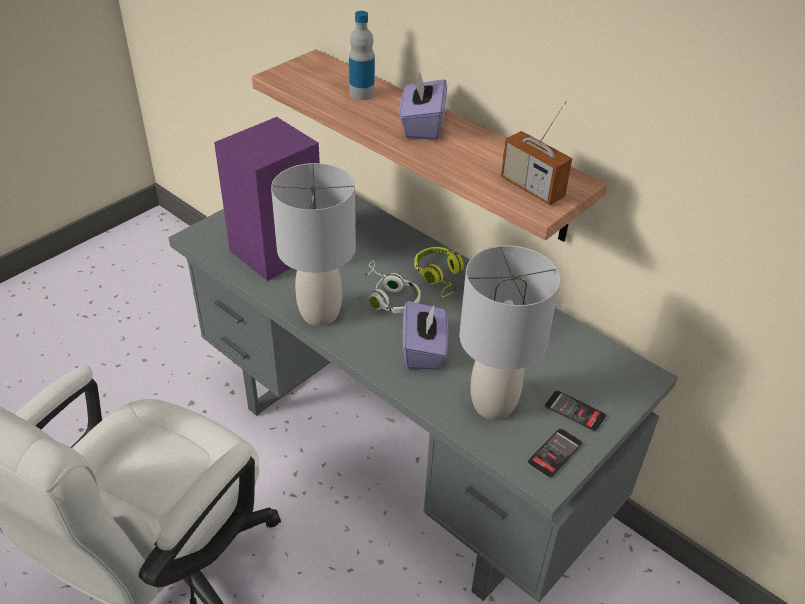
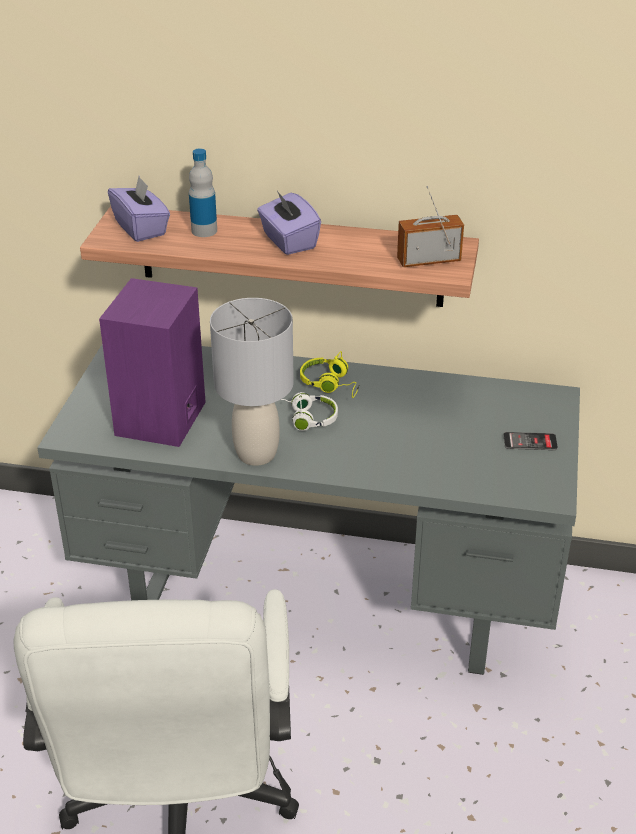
camera: 30 degrees left, 5 degrees down
(424, 350) = (374, 446): purple tissue box -> purple tissue box (141, 228)
(493, 404) = (466, 462): grey table lamp -> none
(532, 188) = (428, 260): radio -> radio turned 150 degrees clockwise
(555, 453) = (542, 477): phone -> none

